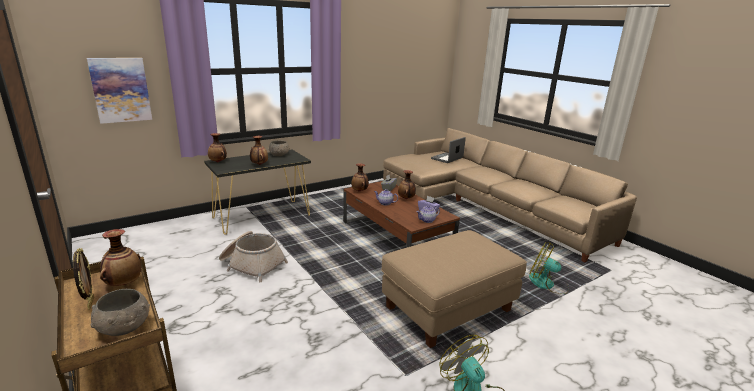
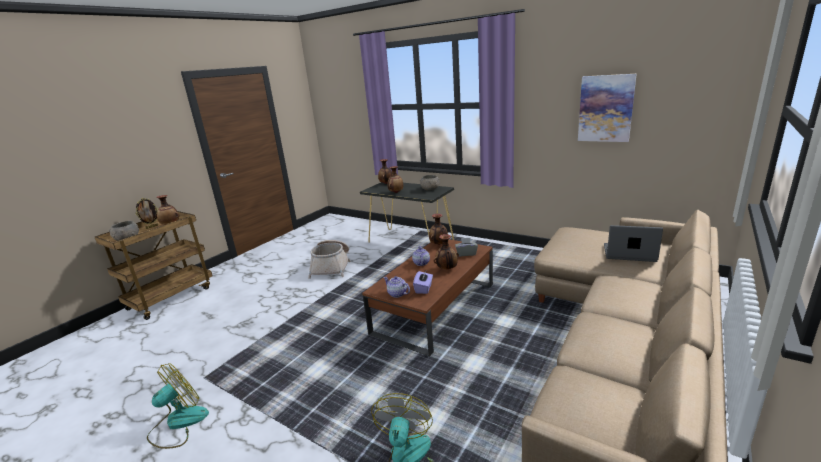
camera: 70 degrees right, 0 degrees up
(121, 90) = (348, 119): picture -> picture (605, 108)
(448, 309) = (306, 379): beige ottoman -> none

